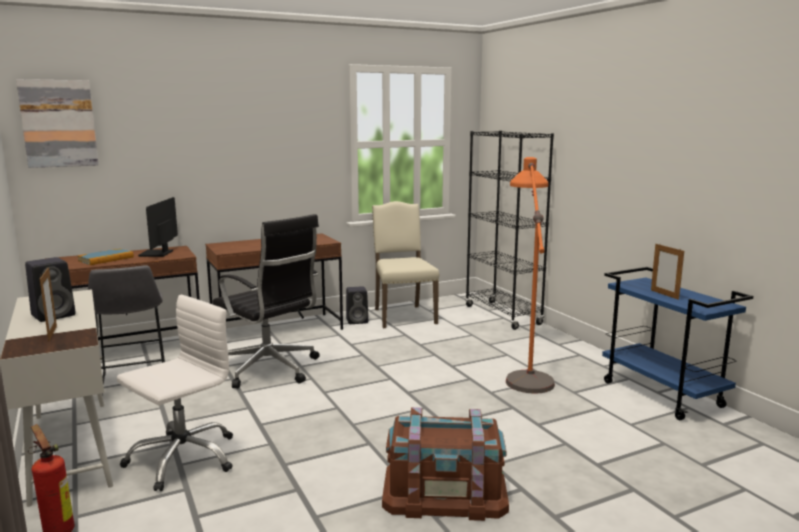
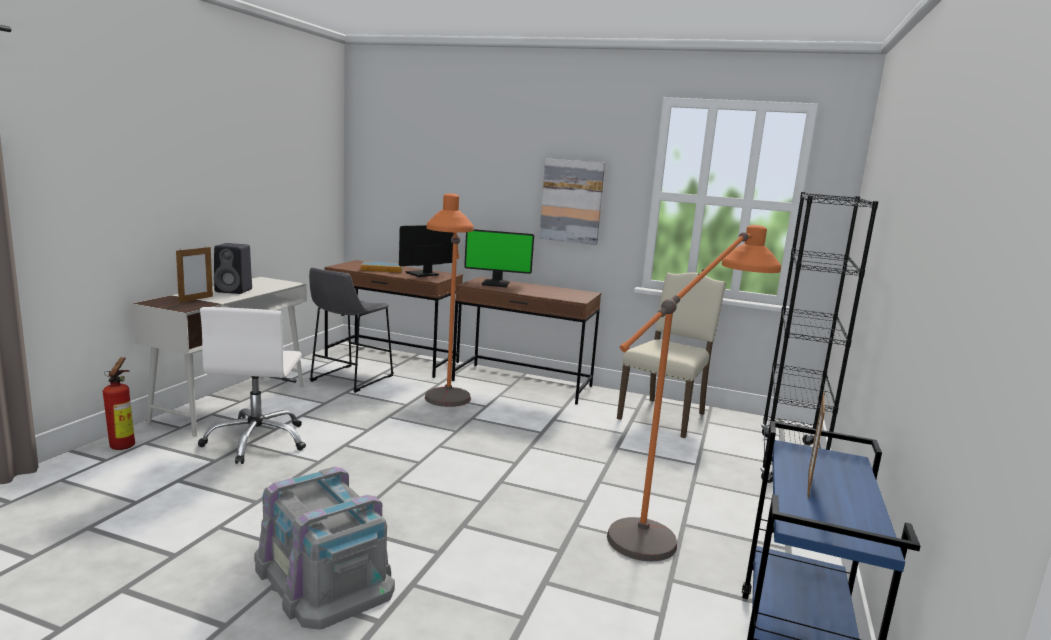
camera: 45 degrees right, 0 degrees up
(58, 123) = (381, 146): picture -> picture (572, 201)
(182, 458) = (257, 441): white office chair -> white office chair turned 90 degrees clockwise
(239, 245) = (496, 283): none -> monitor
(270, 369) = (445, 410): black office chair -> orange floor lamp
(358, 321) = (609, 403): black speaker -> none
(444, 491) = (324, 575): brown storage box -> grey storage box

